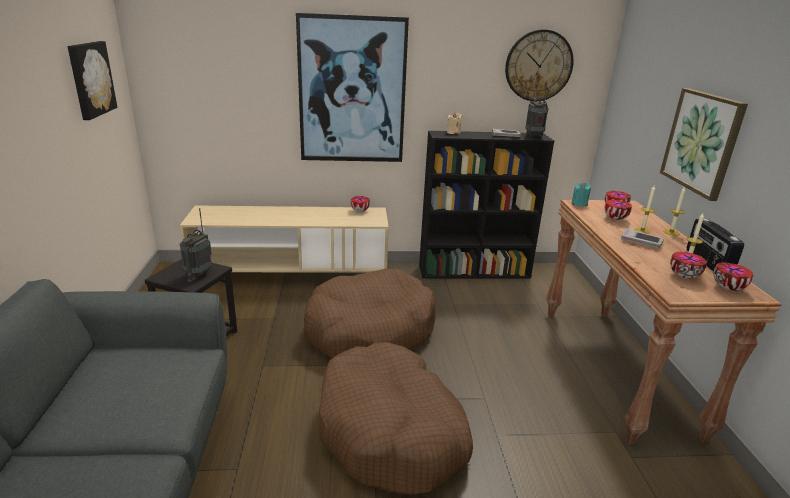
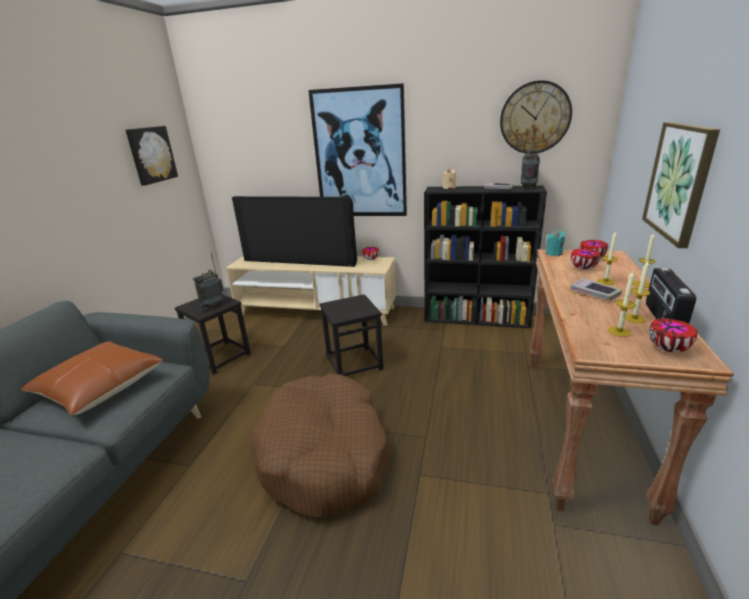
camera: 20 degrees right, 0 degrees up
(125, 387) = (99, 387): none -> brown pillow
(275, 214) = (301, 261): none -> television
(369, 330) = (354, 363): brown dog bed -> black stool
(684, 276) = (619, 331): bowl -> candle

